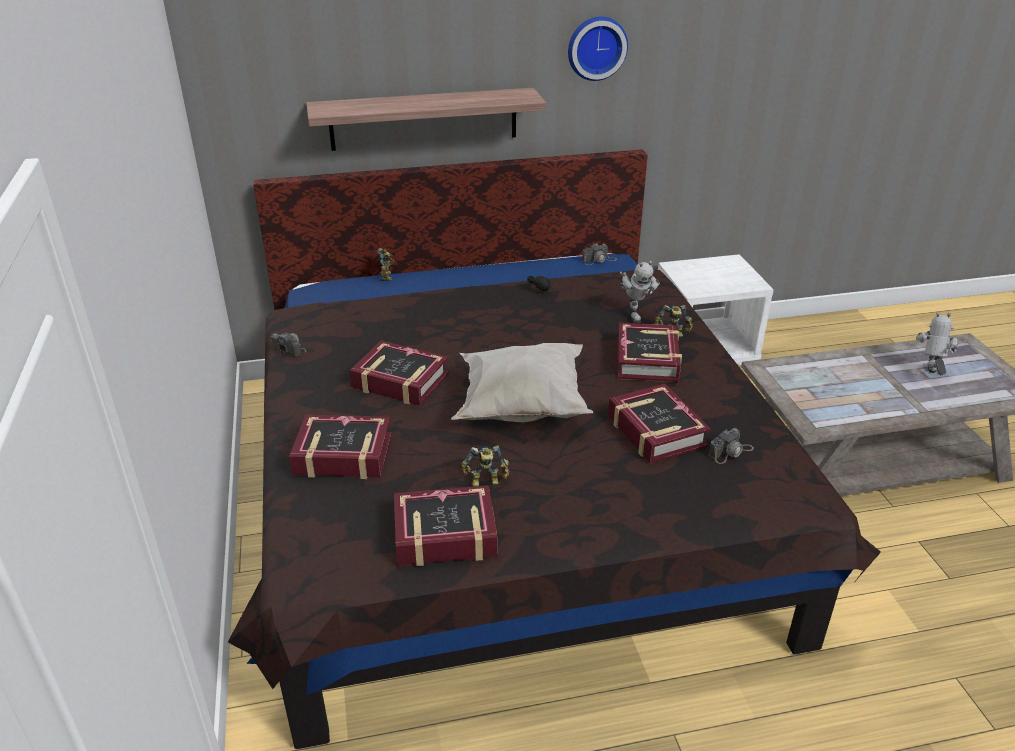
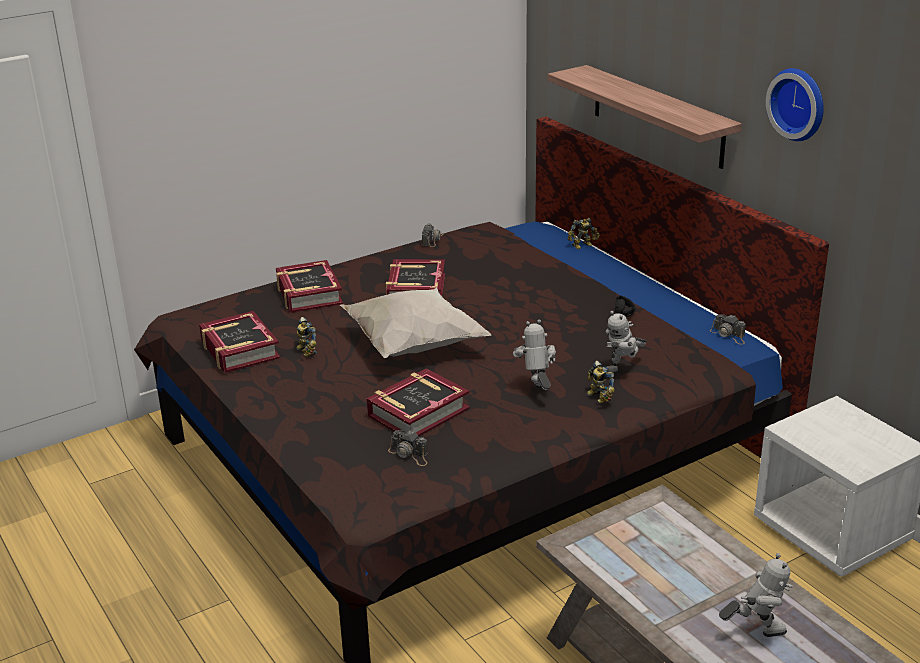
camera: 70 degrees right, 5 degrees down
(648, 360) = (537, 391): book -> toy robot

